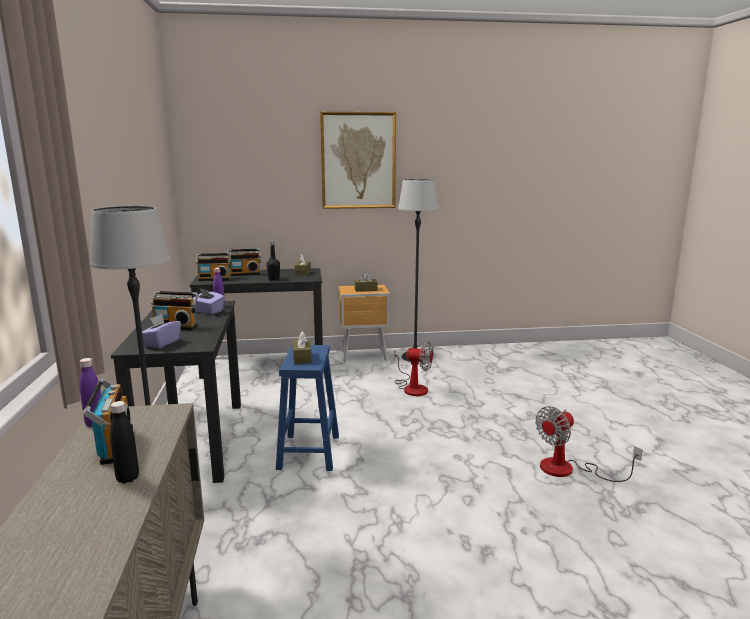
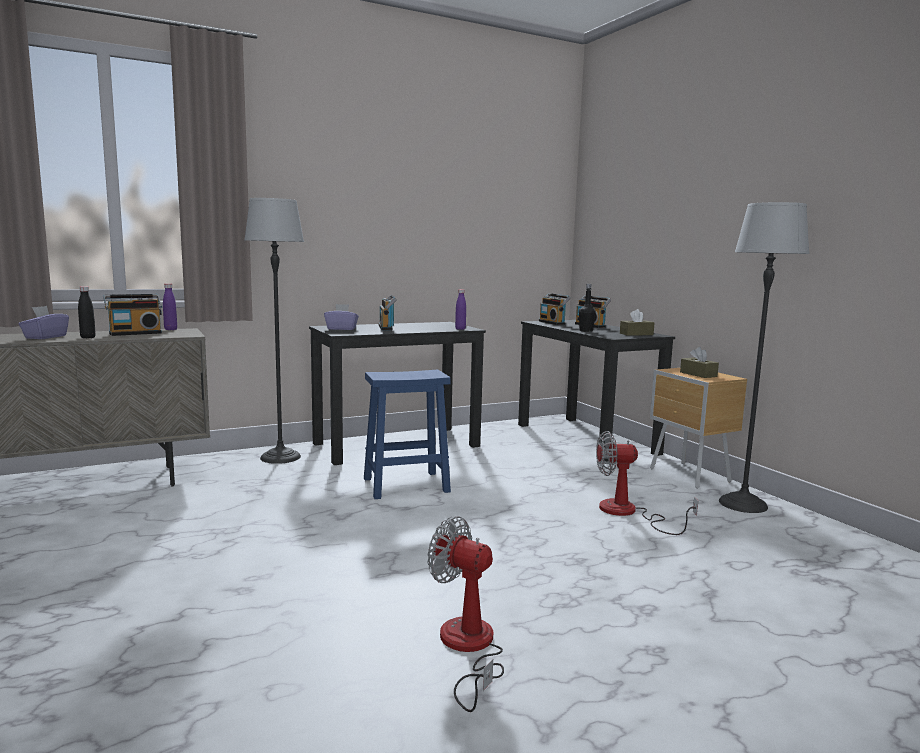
camera: 70 degrees right, 5 degrees down
(208, 311) = (439, 328): purple tissue box -> purple tissue box (45, 337)
(302, 357) = (402, 373): brown tissue box -> none
(358, 161) = (738, 184): picture -> none
(412, 387) = (628, 513): fan -> fan turned 90 degrees clockwise

